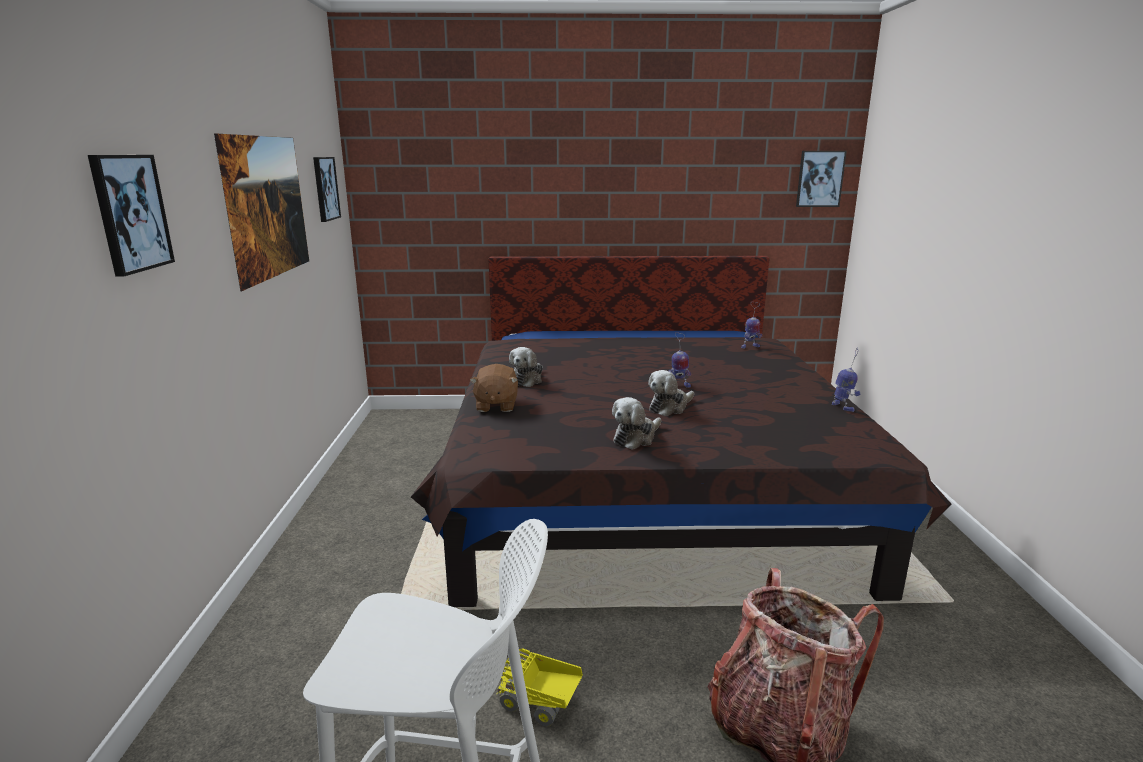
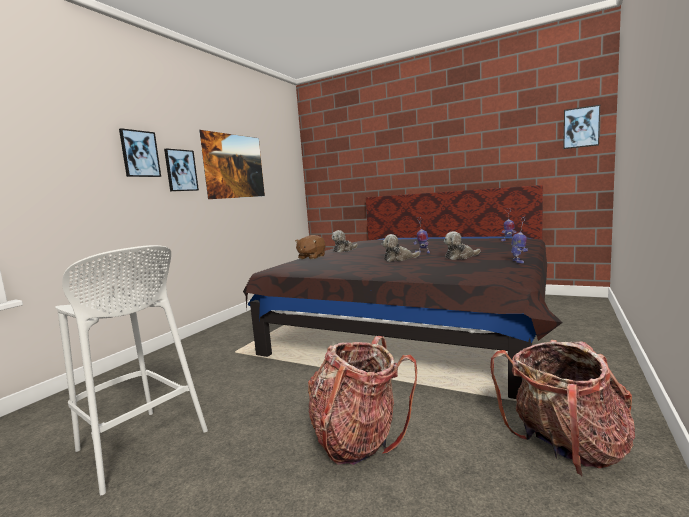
camera: 30 degrees right, 10 degrees down
(325, 188) = (283, 164): picture -> picture (181, 170)
(539, 703) = (249, 397): toy truck -> none
(636, 438) = (355, 267): plush toy -> plush toy (460, 257)
(988, 662) = (565, 449): none -> backpack

